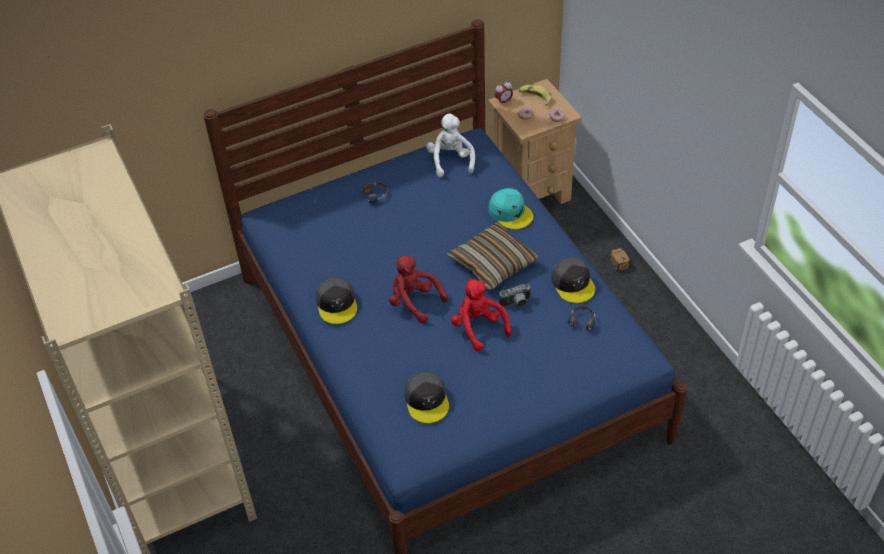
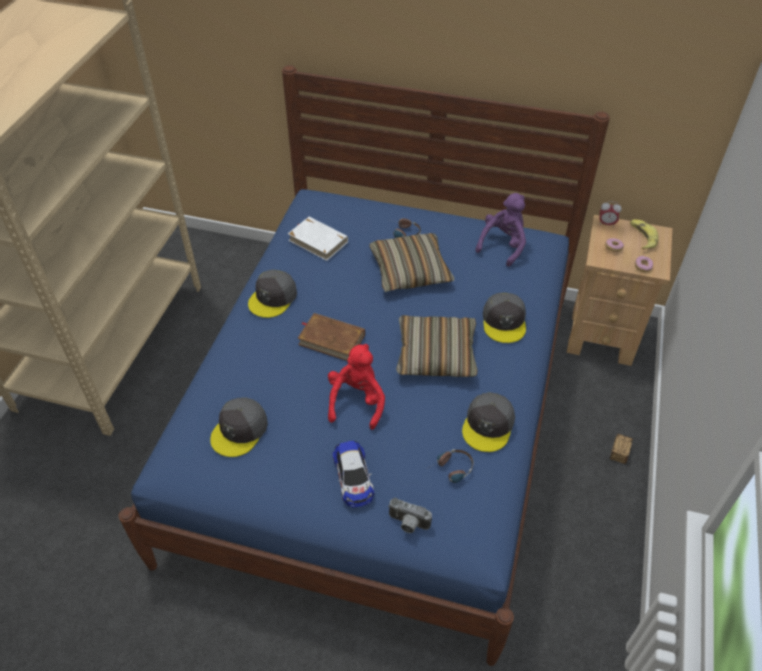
camera: 40 degrees right, 0 degrees up
(317, 242) = (318, 241): none -> white book
(410, 220) = (410, 270): none -> pillow
(414, 302) = (331, 339): red plush toy -> brown book
(450, 160) = (503, 245): white plush toy -> purple plush toy
(510, 212) = (504, 321): turquoise cap -> grey cap
(516, 303) = (414, 405): camera -> camera (407, 524)
(530, 372) = (353, 477): none -> toy car

